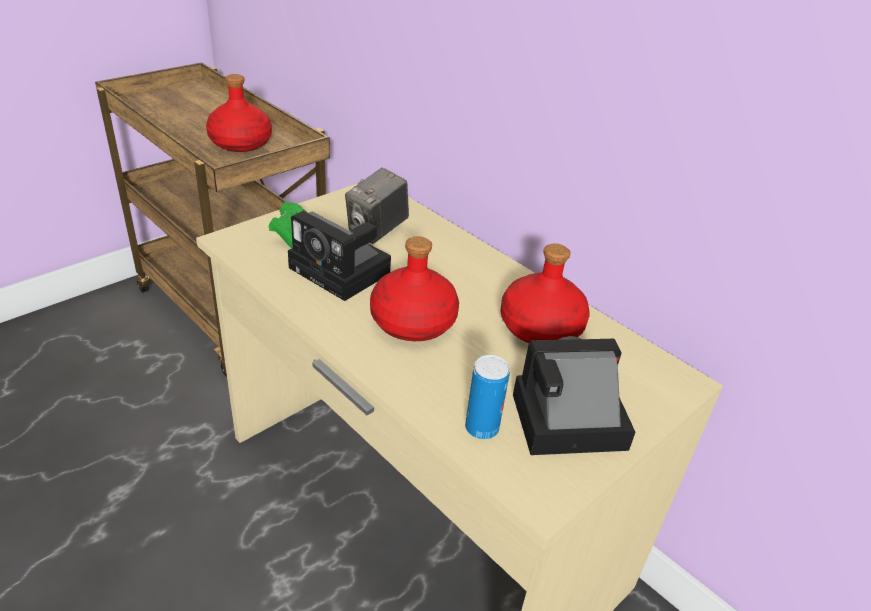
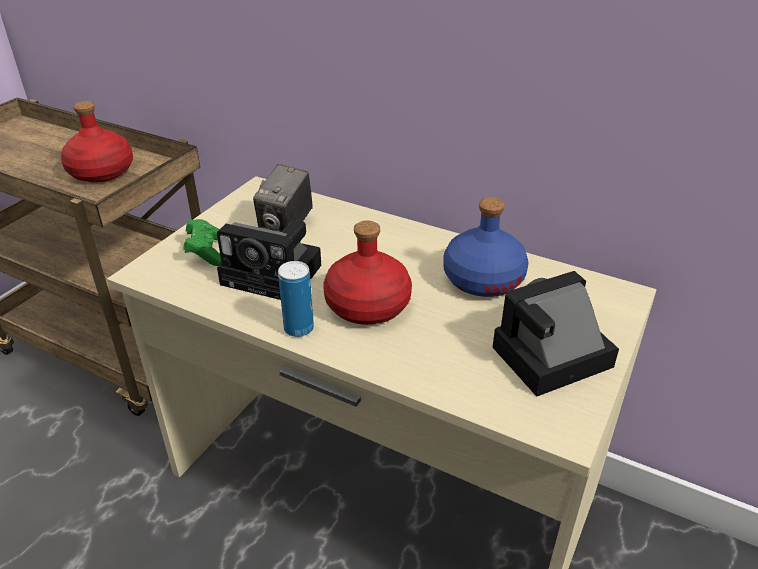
camera: 15 degrees left, 0 degrees up
(481, 428) = (482, 385): can -> can (299, 328)
(540, 327) = (482, 279): red bottle -> blue bottle

